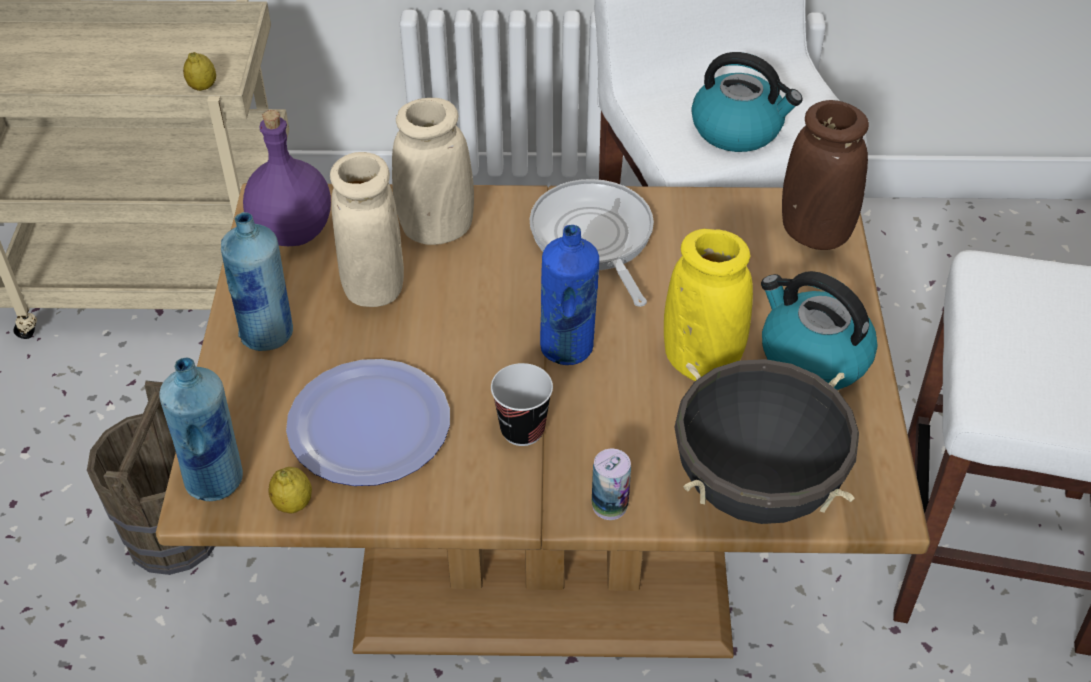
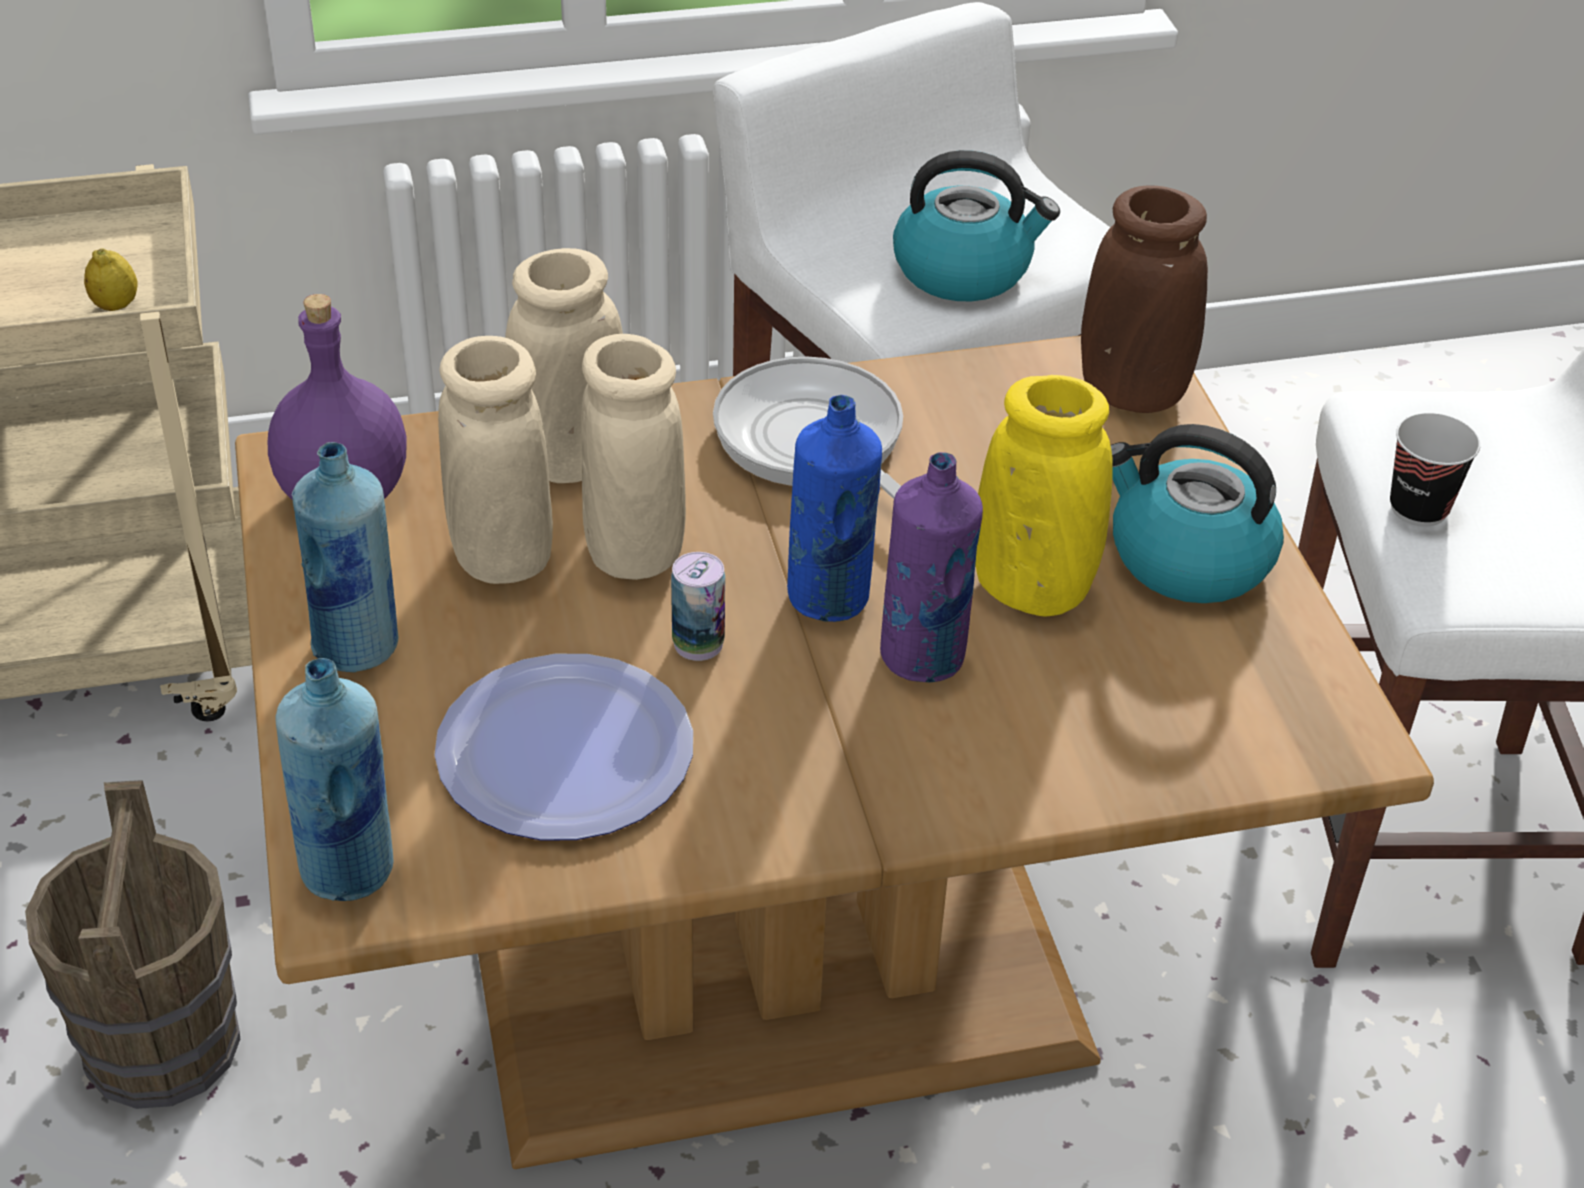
camera: 15 degrees left, 5 degrees down
(293, 504) = (486, 883): lemon -> none
(455, 297) = (634, 552): none -> beige vase
(522, 430) = (802, 722): cup -> cup (1418, 508)
(609, 506) = (969, 805): can -> can (698, 644)
(614, 398) = (923, 657): none -> purple bottle
(755, 487) = (1169, 746): black cooking pot -> none

